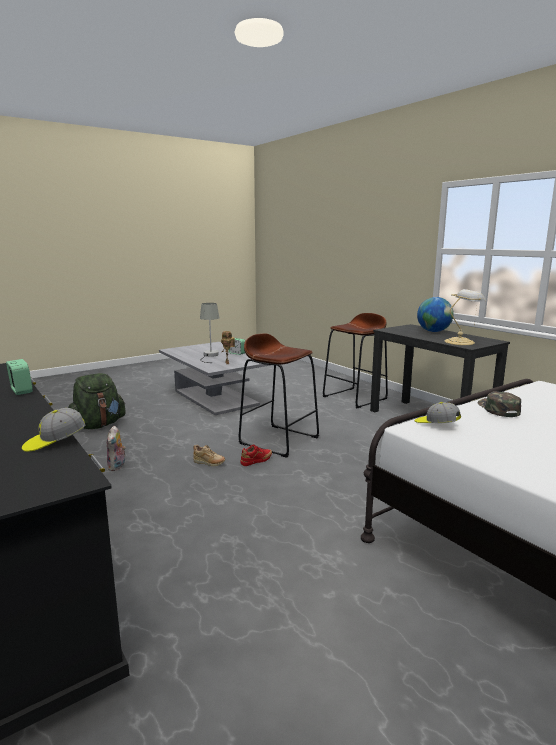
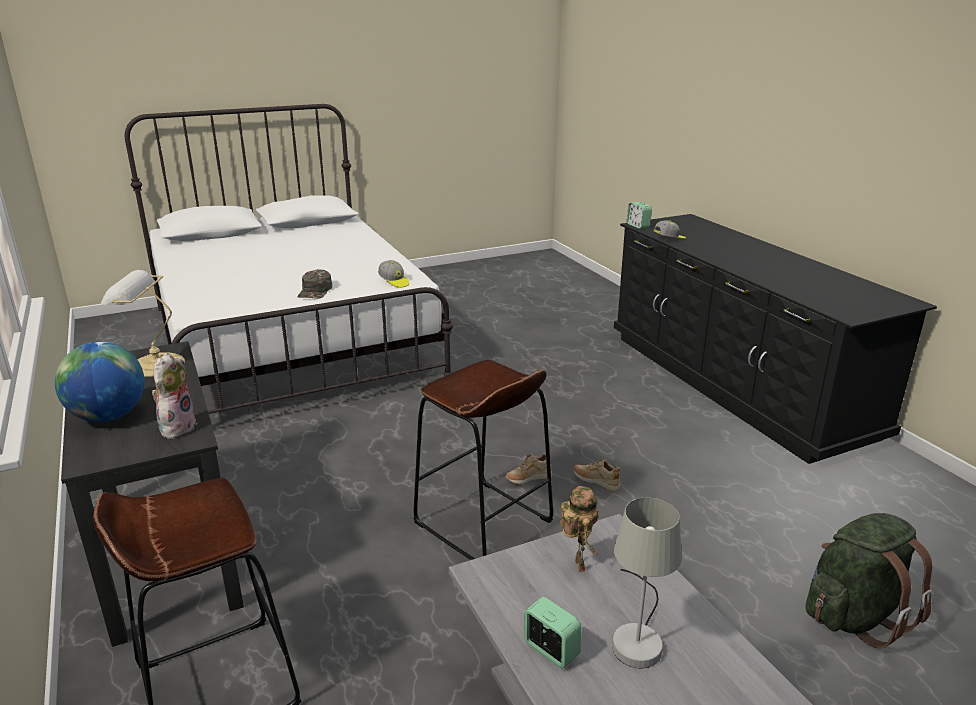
camera: 170 degrees left, 10 degrees up
(21, 391) = (757, 277): alarm clock -> alarm clock (638, 226)
(117, 466) = (726, 489): plush toy -> plush toy (177, 427)
(256, 461) = (528, 479): red shoe -> beige shoe

